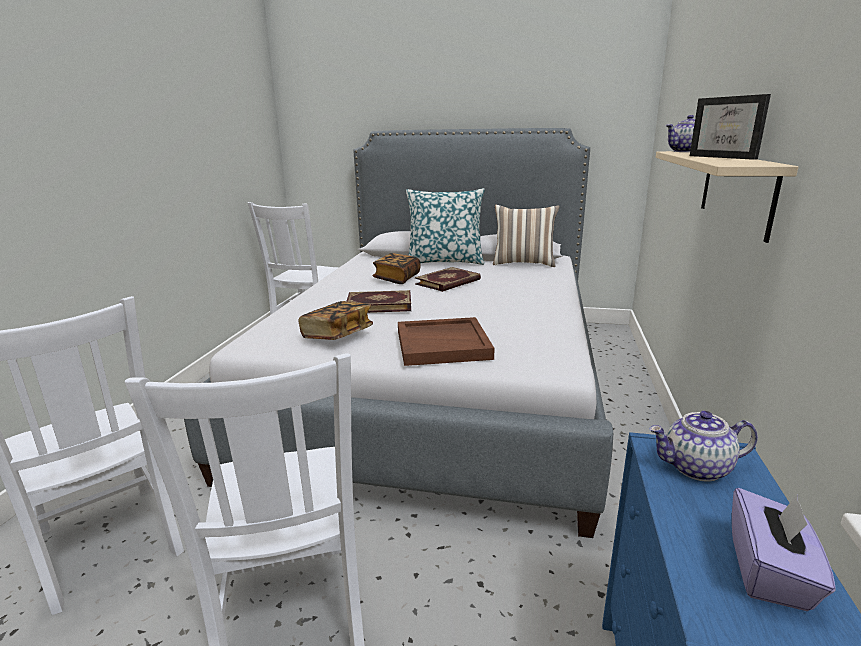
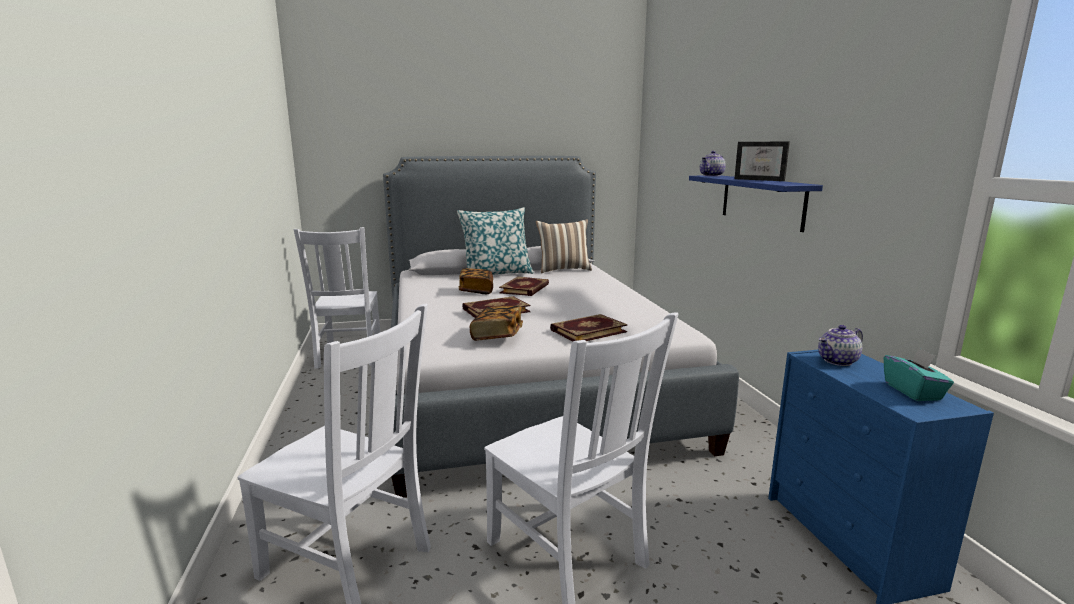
camera: 25 degrees left, 5 degrees down
(443, 344) = (587, 331): brown tray -> book
(736, 190) = (761, 201): beige shelf -> blue shelf
(769, 572) = (913, 391): purple tissue box -> turquoise tissue box

